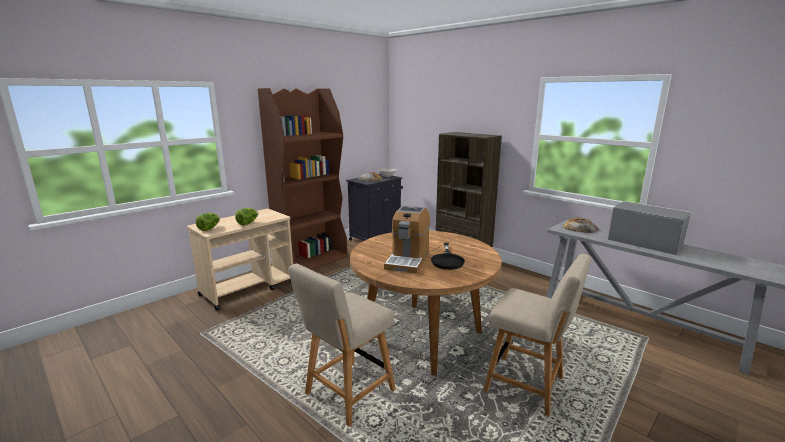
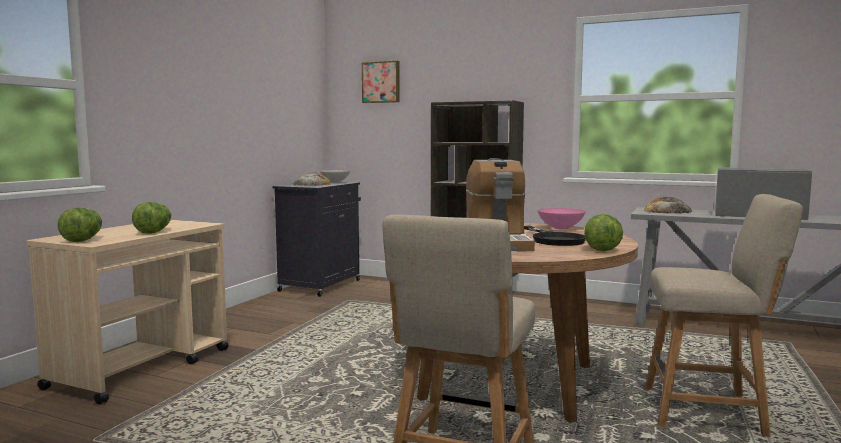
camera: 20 degrees left, 10 degrees down
(312, 260) = (233, 320): brown bookcase -> none
(418, 113) = (381, 82): none -> picture
(462, 276) = (601, 248): none -> lettuce
(471, 245) = (560, 228): none -> pink bowl

